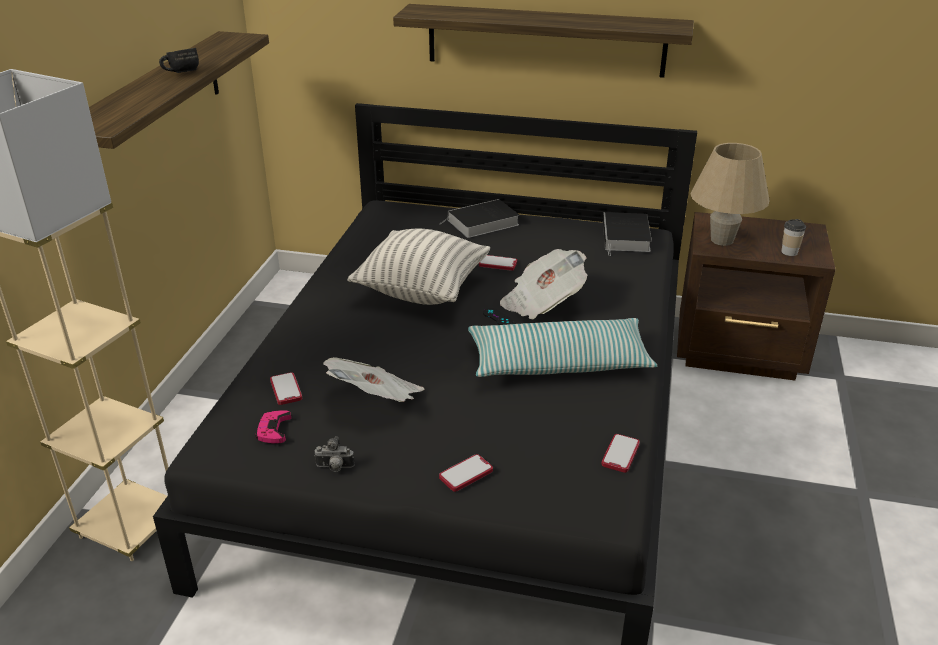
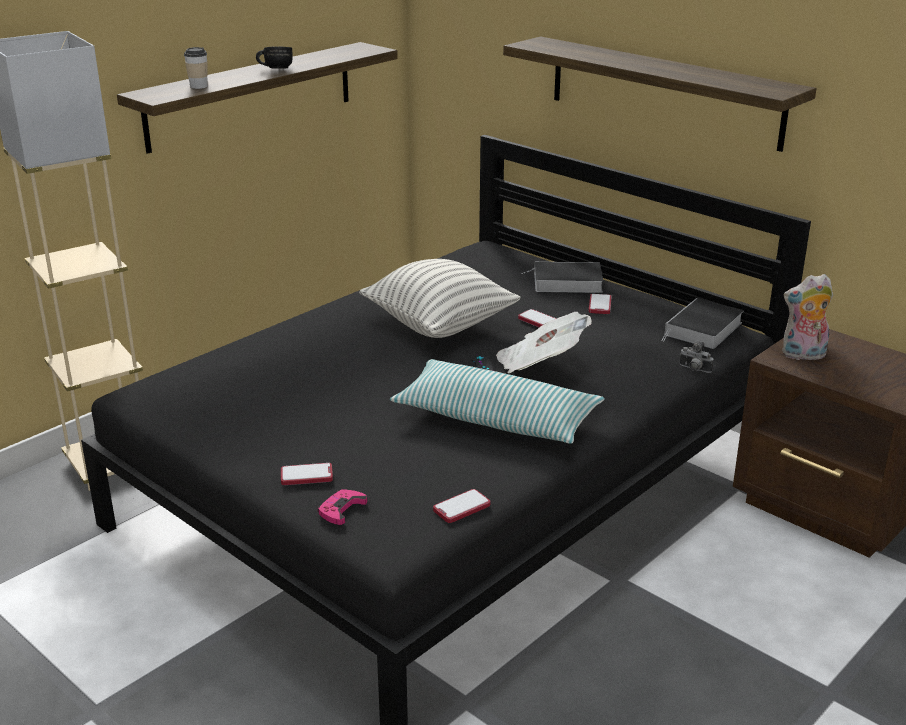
camera: 30 degrees right, 5 degrees down
(273, 430) = (195, 395): pink game controller -> pink game controller (341, 510)
(286, 390) = (236, 369): phone -> phone (600, 305)
(334, 468) = (210, 436): camera -> camera (694, 370)
(376, 400) = (300, 398): newspaper -> none
(722, 240) = (803, 355): beige table lamp -> plush toy
(789, 252) = (872, 386): cup -> cup (198, 86)

